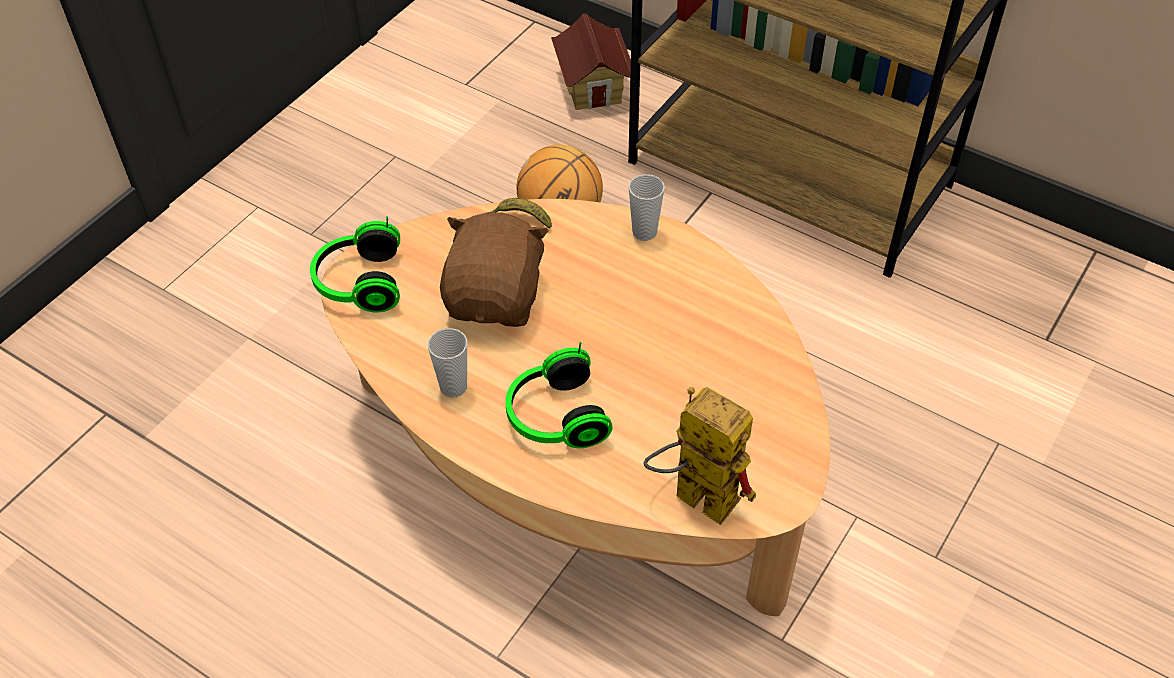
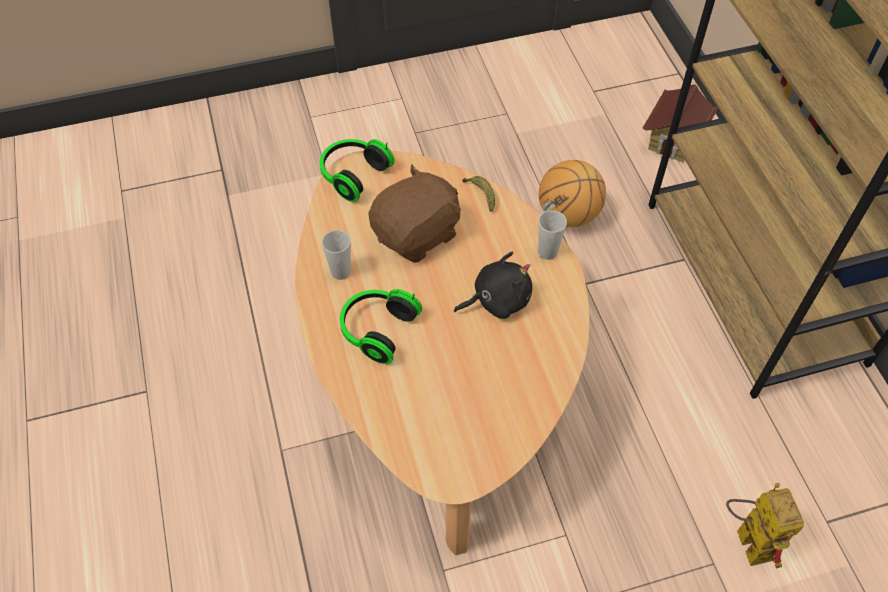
camera: 40 degrees right, 5 degrees up
(644, 307) = (497, 300): none -> black plush toy
(692, 495) = (404, 436): toy robot -> toy robot (747, 537)

